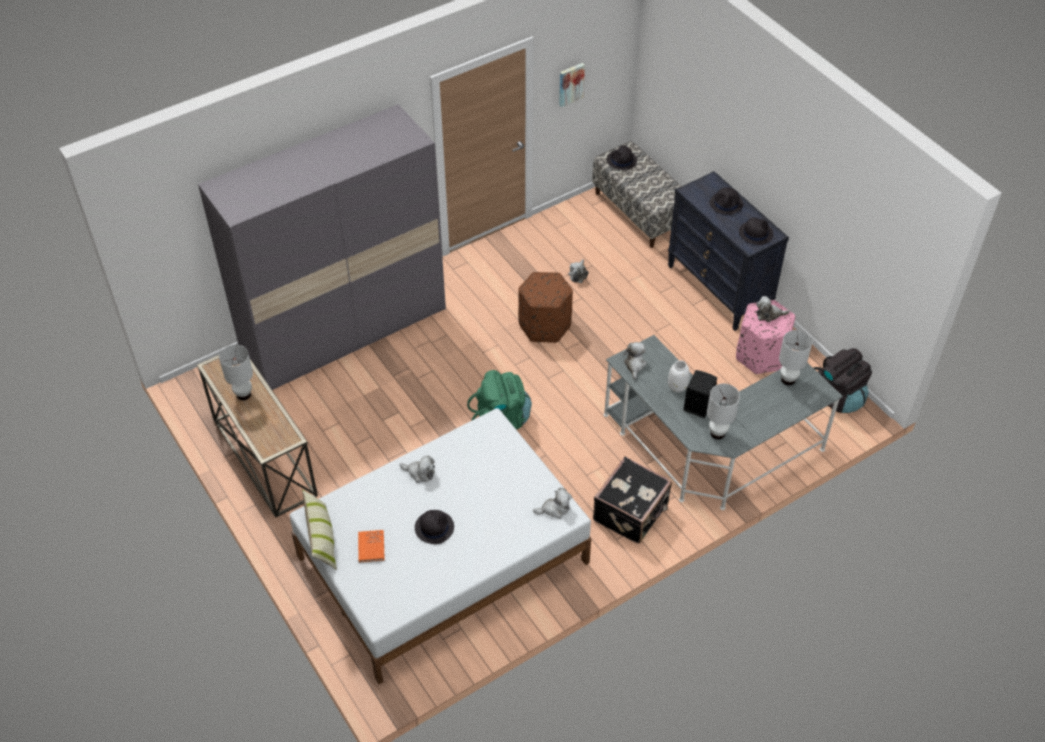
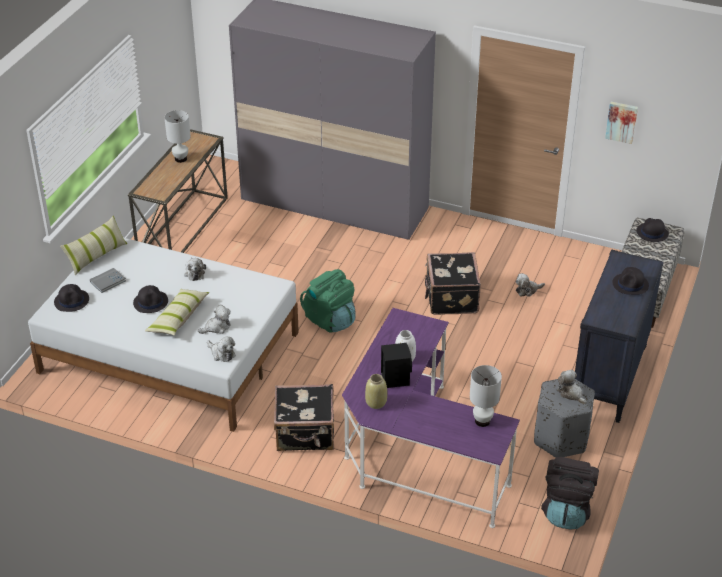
camera: 55 degrees right, 10 degrees down
(371, 547) = (108, 281): orange book -> grey book
(476, 517) = (178, 318): none -> pillow
(545, 326) = (450, 298): brown ottoman -> black suitcase
(634, 365) = (402, 325): plush toy -> plush toy (217, 327)
(710, 452) = (415, 452): grey desk -> purple desk
(717, 433) = (376, 403): white table lamp -> beige vase
(755, 233) = (615, 316): black hat -> black hat (72, 301)
(761, 355) = (560, 438): pink ottoman -> grey ottoman

